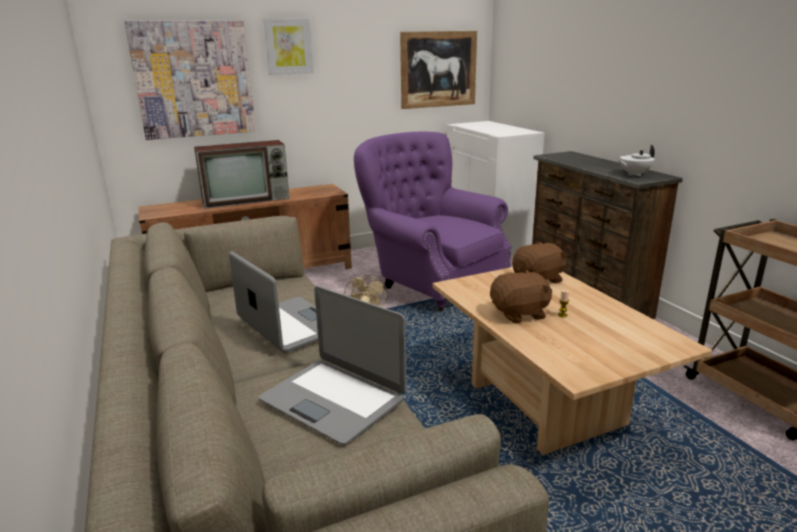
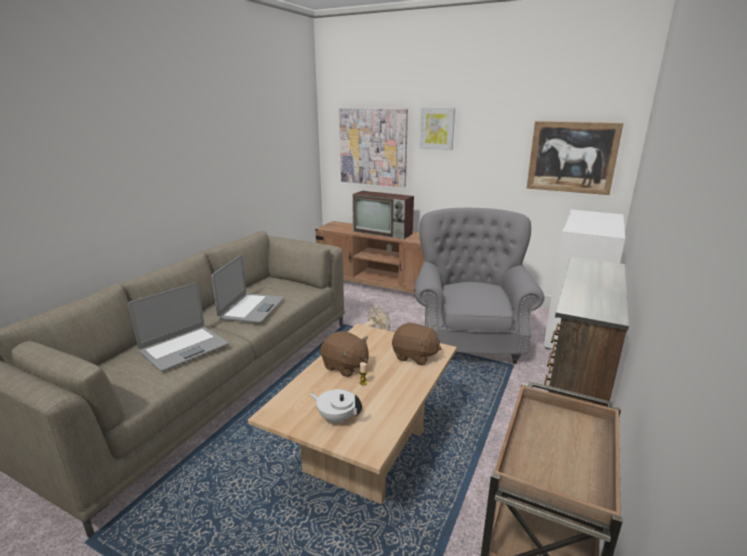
camera: 50 degrees right, 0 degrees up
(333, 400) = (184, 348): laptop -> laptop turned 135 degrees counterclockwise
(432, 282) = (469, 338): purple armchair -> grey armchair
(634, 174) = (588, 303): white teapot -> white teapot (336, 418)

